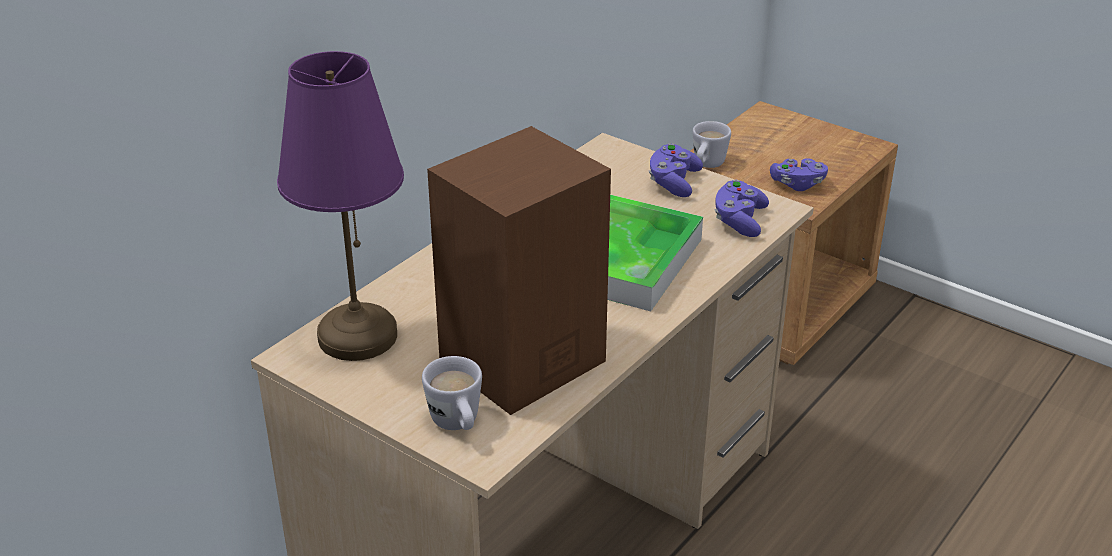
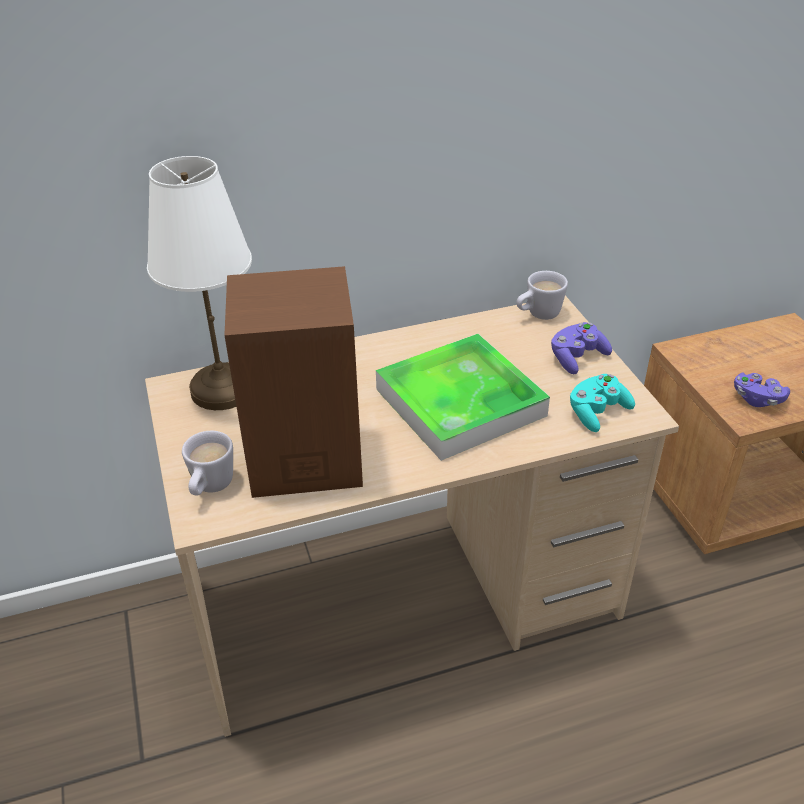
camera: 35 degrees right, 5 degrees up
(355, 336) = (221, 389): purple table lamp -> white table lamp
(707, 165) = (689, 354): white mug -> white mug (538, 315)
(739, 221) = (597, 412): purple game controller -> turquoise game controller

